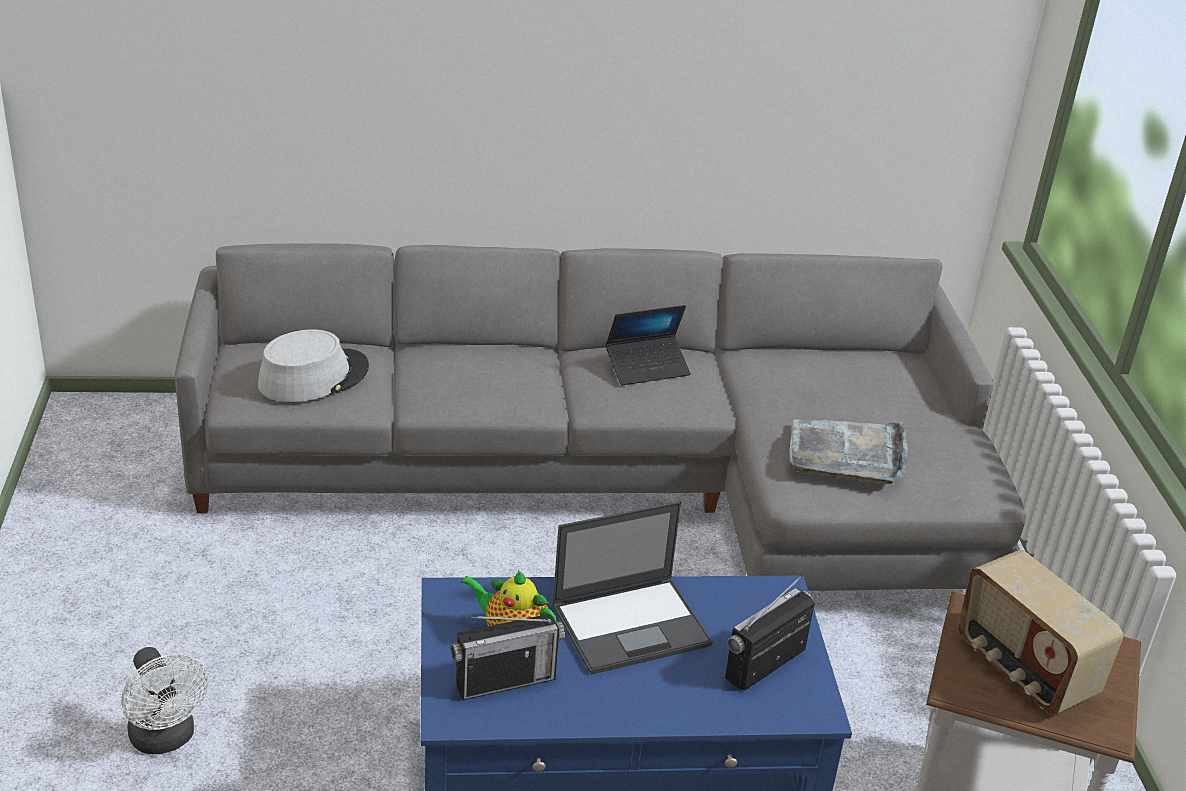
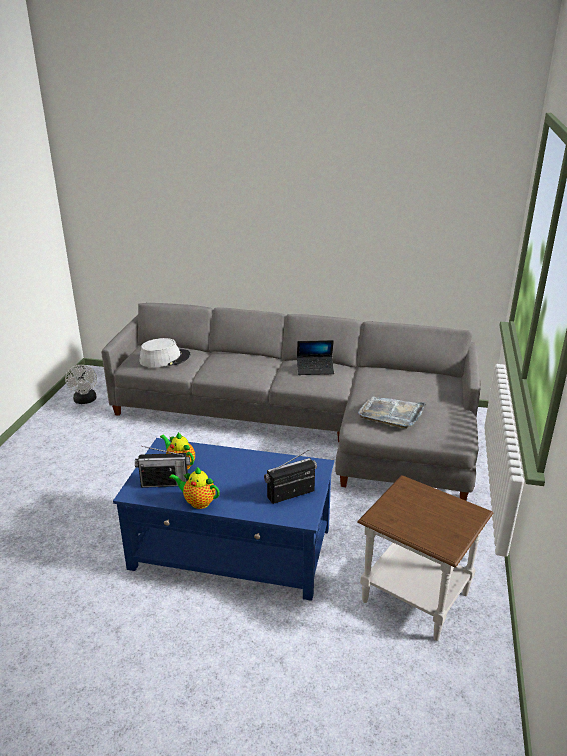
camera: 20 degrees right, 5 degrees down
(166, 739) = (52, 498): white fan -> white fan (85, 401)
(597, 713) = (198, 502): none -> teapot
(632, 624) = (237, 469): laptop -> none
(1023, 670) = (417, 514): radio -> none

